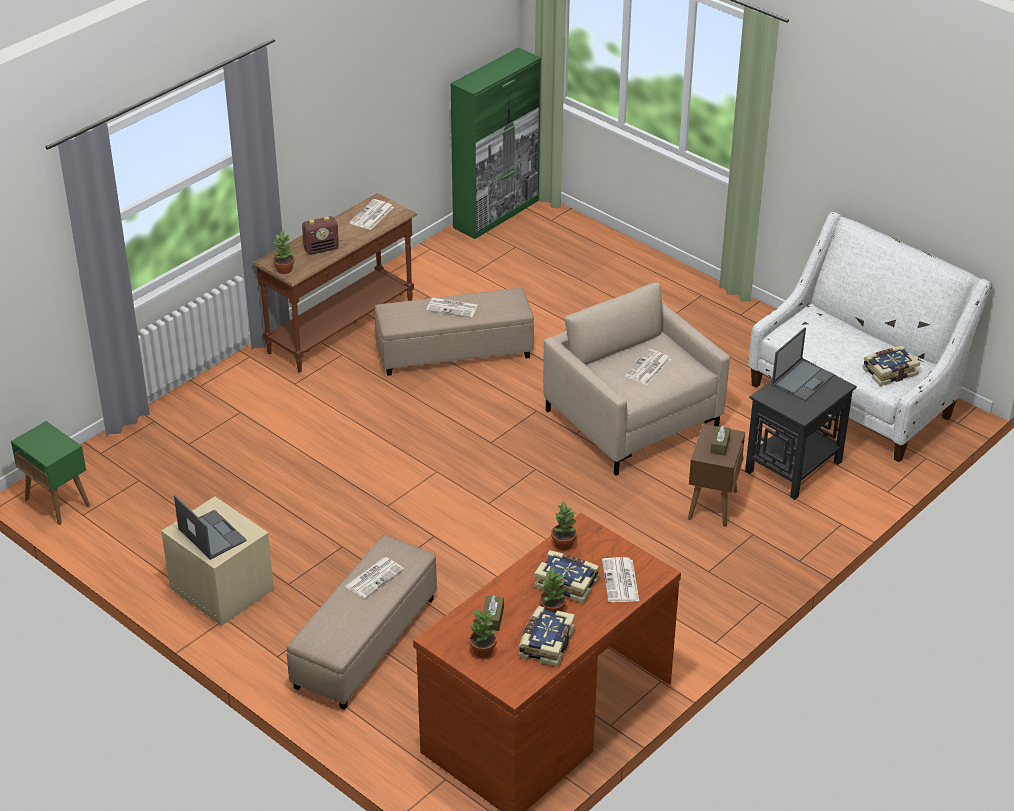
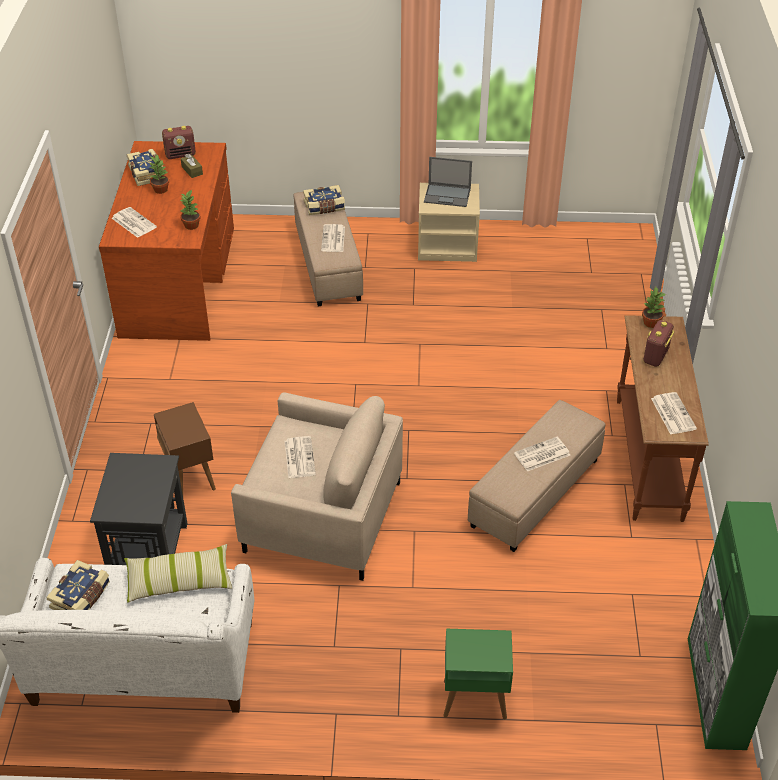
camera: 140 degrees right, 5 degrees up
(58, 503) = (611, 236): green side table -> green side table (474, 699)
(482, 650) = (180, 155): potted plant -> radio
(567, 583) = (166, 206): book -> book (324, 207)
(719, 445) = (180, 426): brown tissue box -> none
(803, 379) = (143, 498): laptop -> none
(809, 347) = (179, 580): none -> pillow

